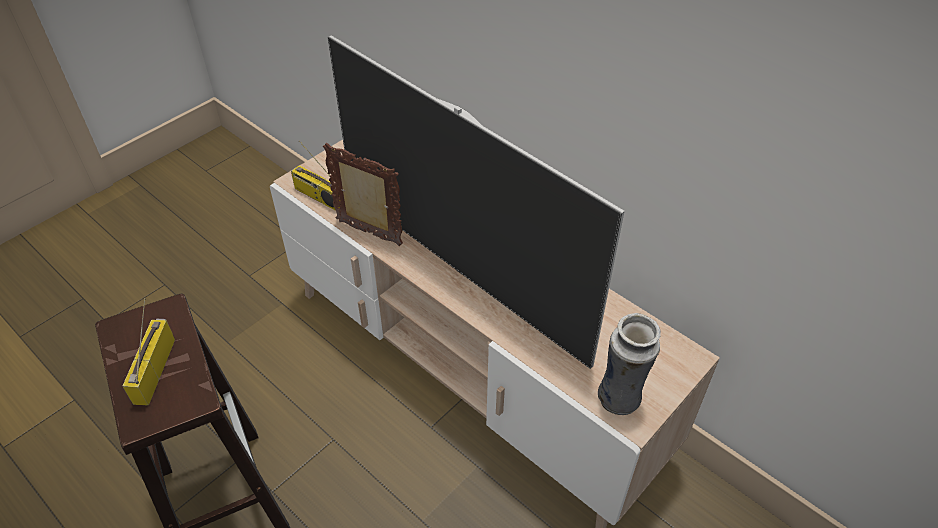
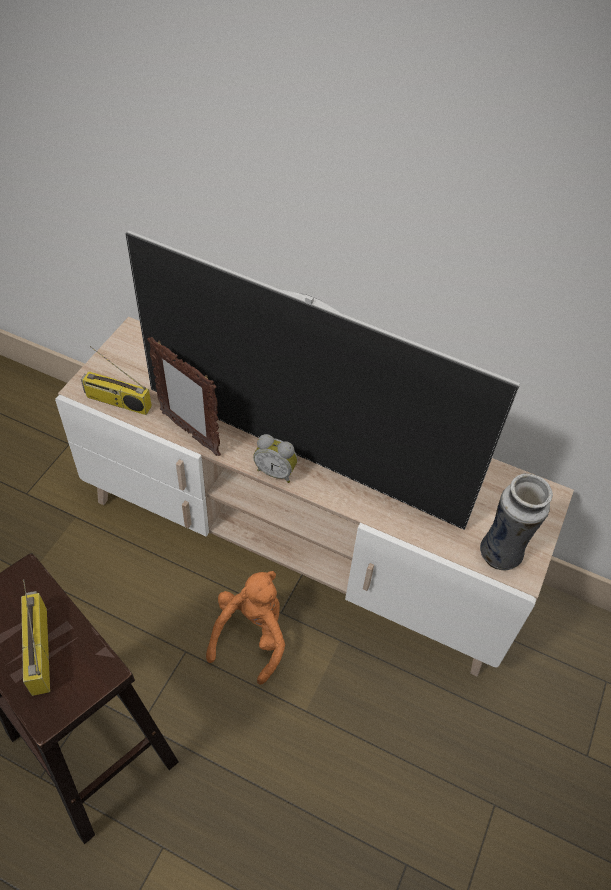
camera: 20 degrees left, 5 degrees up
(369, 234) = (189, 433): picture frame -> picture frame turned 150 degrees counterclockwise
(396, 440) = (251, 635): none -> orange plush toy
(432, 281) = (276, 471): none -> alarm clock

